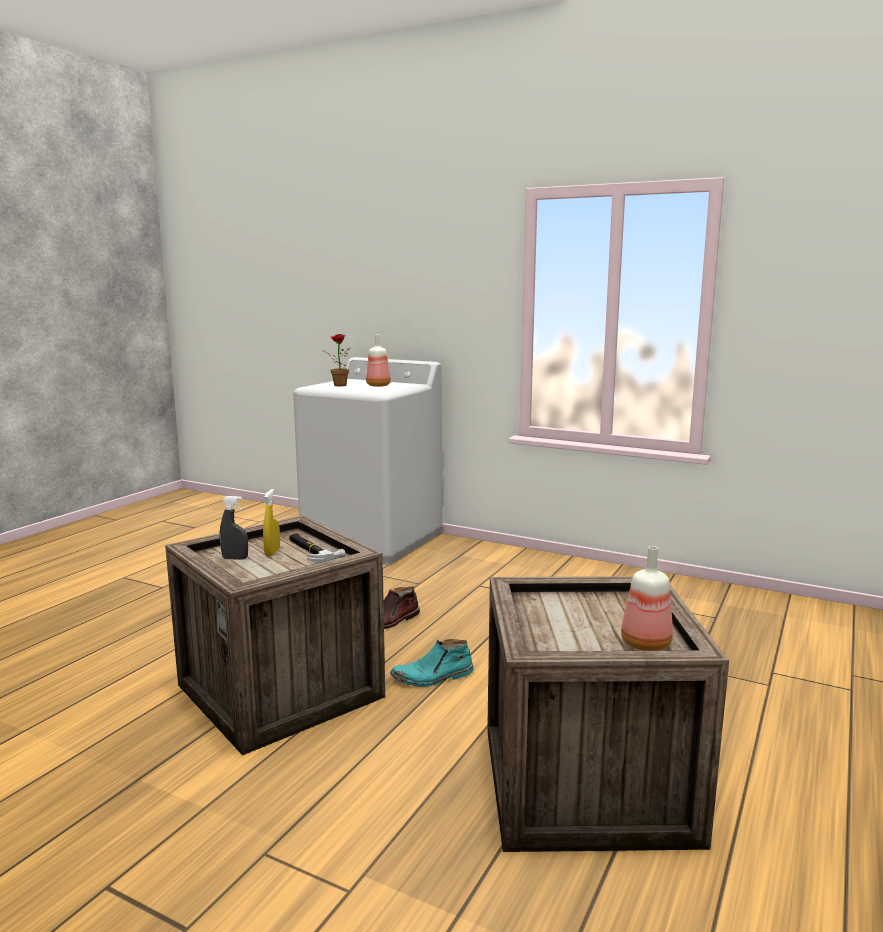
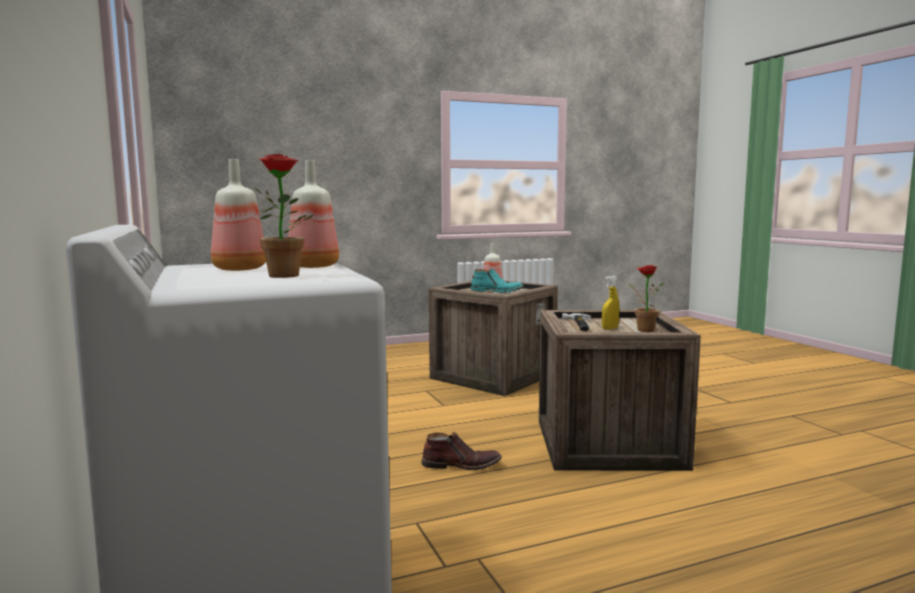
camera: 140 degrees left, 5 degrees down
(235, 558) = (642, 329): grey spray bottle -> potted plant
(357, 389) = (312, 266): none -> bottle
(432, 677) = (493, 421): turquoise boot -> turquoise boot (496, 291)

